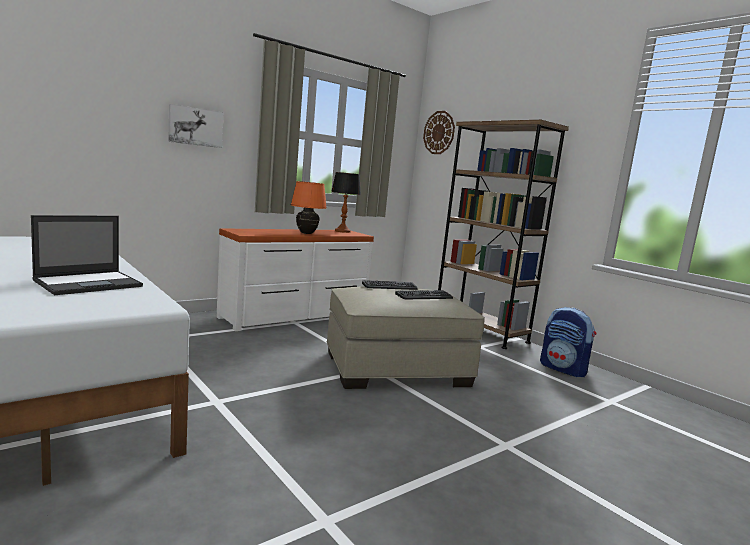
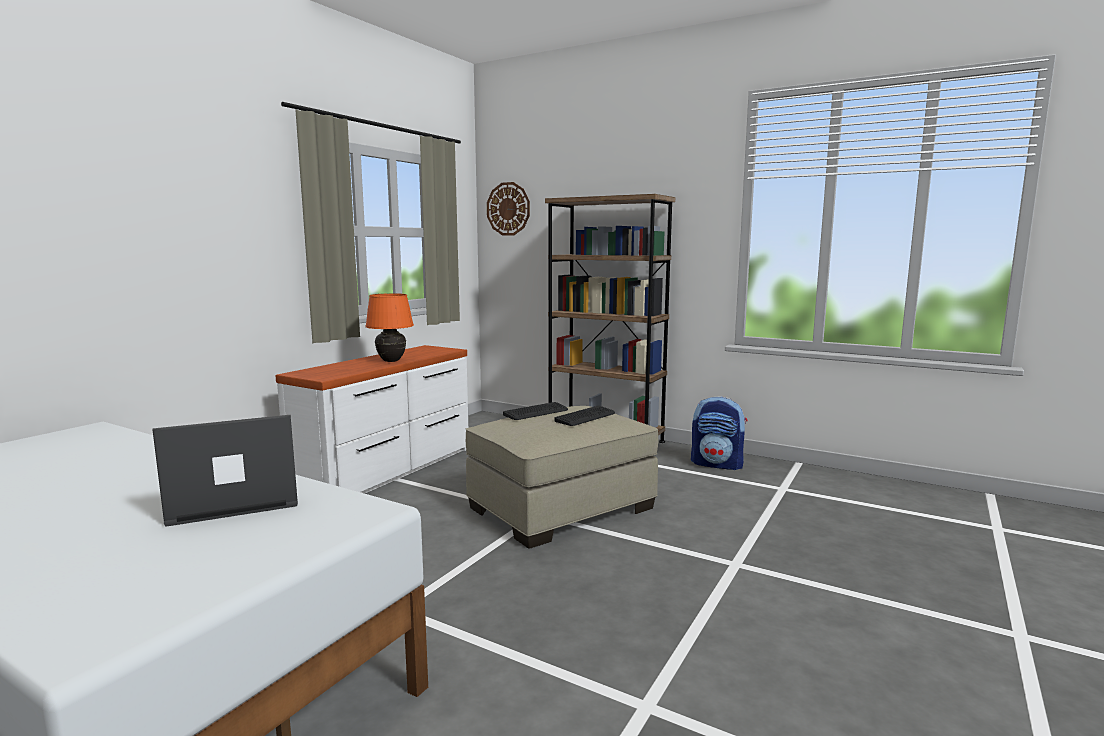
camera: 20 degrees left, 0 degrees up
(90, 283) = (233, 499): laptop -> laptop turned 135 degrees counterclockwise
(195, 126) = (218, 238): picture -> none
(342, 231) = (423, 349): table lamp -> none

